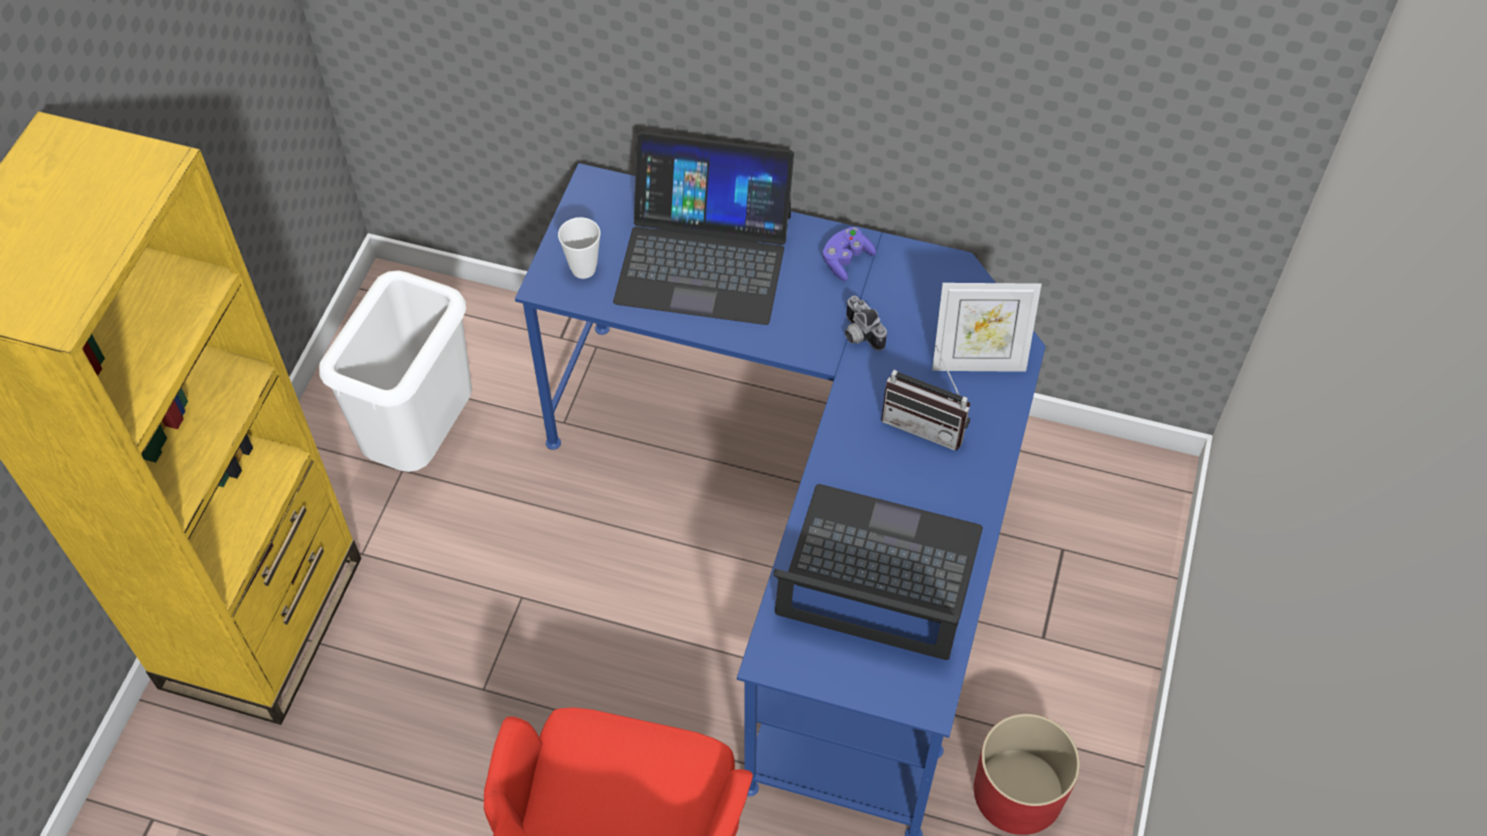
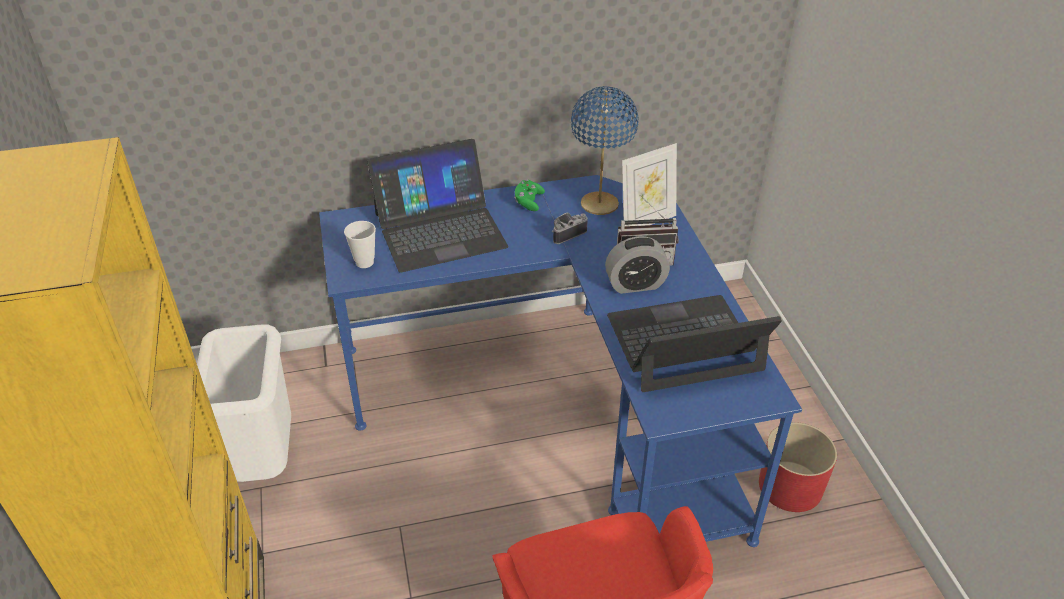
camera: 30 degrees left, 15 degrees down
(846, 260) = (528, 202): purple game controller -> green game controller
(858, 334) = (566, 233): camera -> camera turned 120 degrees clockwise
(886, 457) = (635, 284): none -> alarm clock
(935, 307) = (599, 205): none -> blue table lamp

